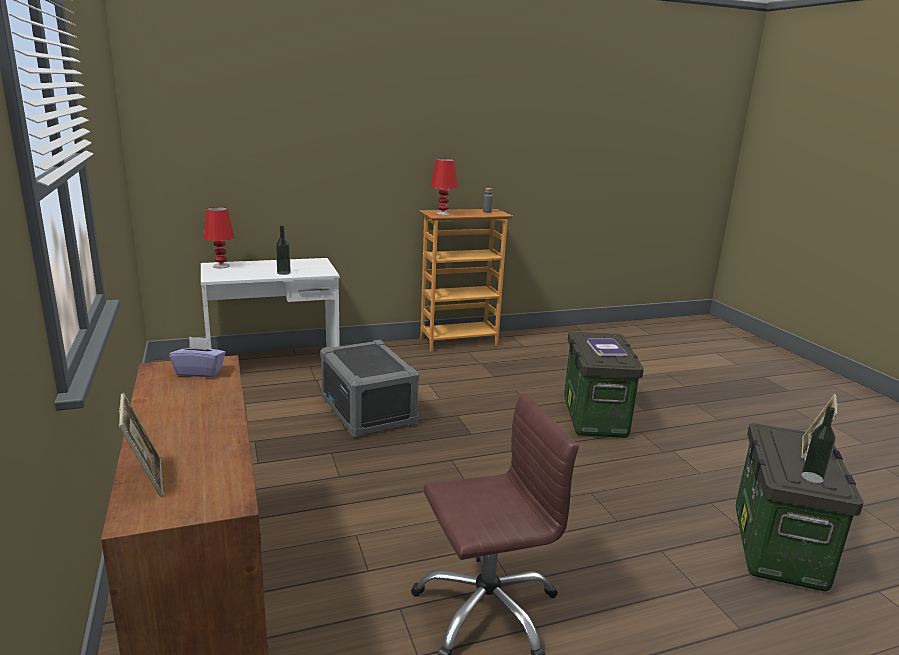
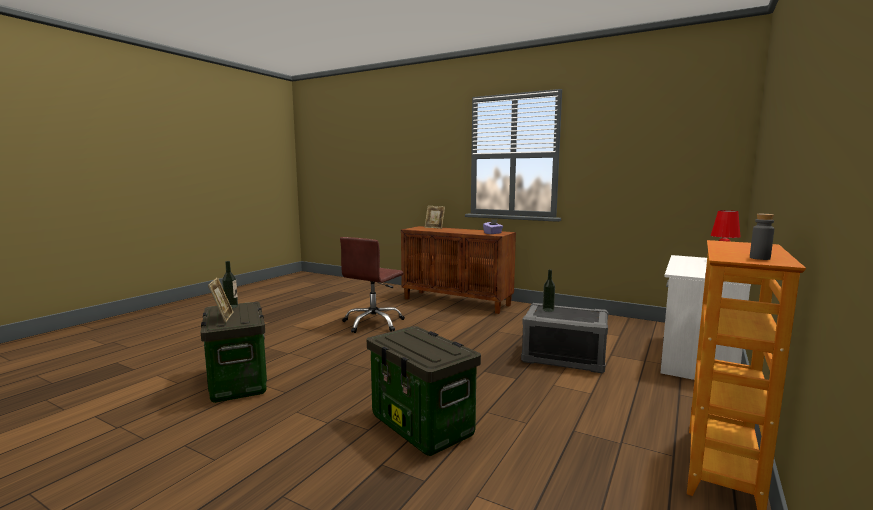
camera: 140 degrees right, 10 degrees down
(283, 273) = (685, 266): bottle -> bottle (548, 310)
(443, 214) = (735, 244): red table lamp -> none
(606, 348) = (417, 342): book -> none

